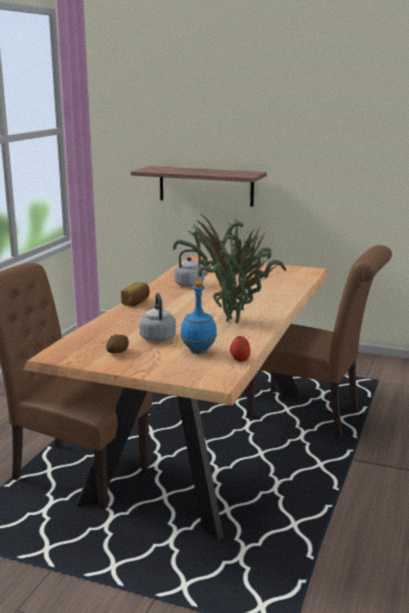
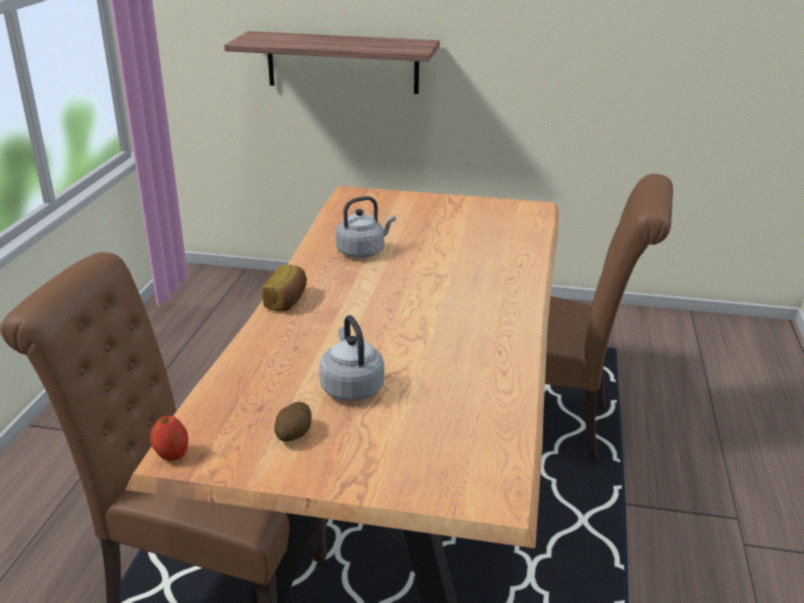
camera: 10 degrees left, 10 degrees up
(198, 351) = (432, 417): blue bottle -> none
(232, 319) = (458, 330): potted plant -> none
(240, 360) = (512, 434): apple -> apple (172, 455)

